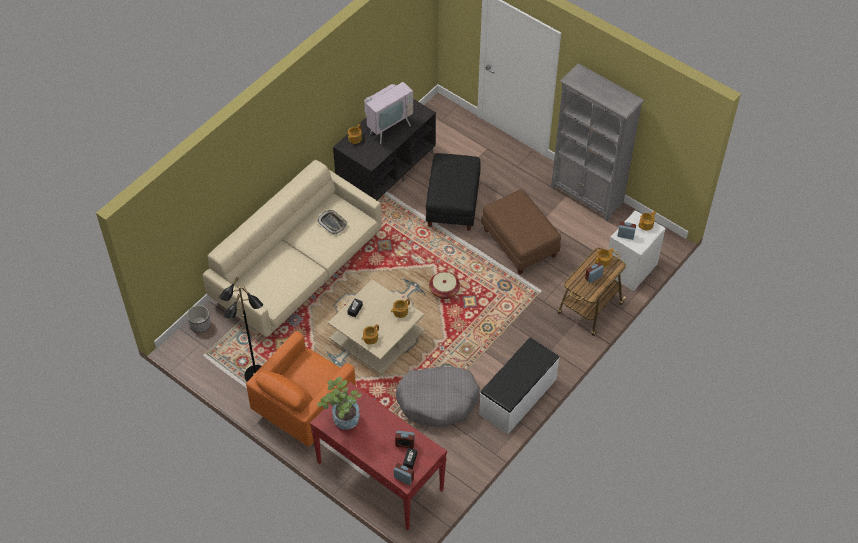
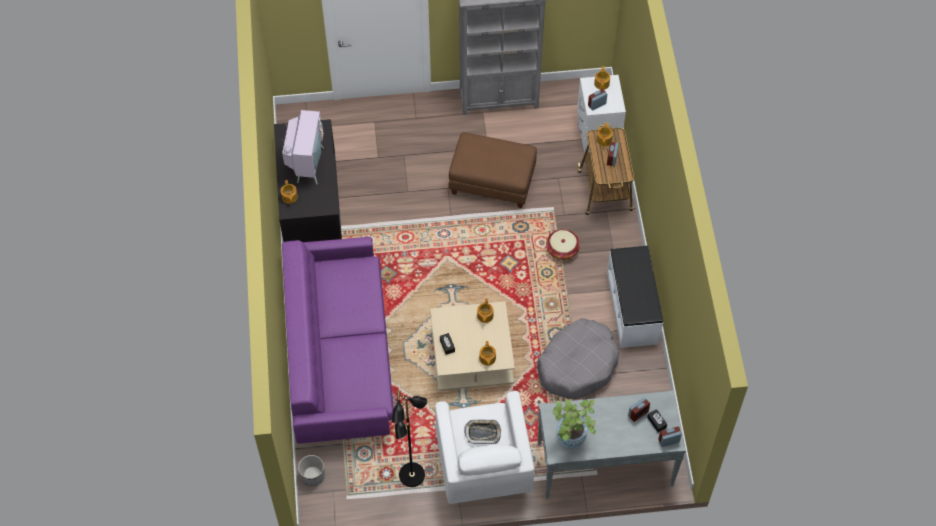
camera: 45 degrees left, 5 degrees up
(298, 270) = (340, 356): beige sofa -> purple sofa
(305, 407) = (482, 464): orange armchair -> white armchair
(332, 223) = (345, 288): tray -> tray (482, 432)
(379, 476) = (604, 465): red console table -> grey console table
(444, 290) = (479, 271): basket -> basket (562, 250)
(452, 203) = (400, 192): black ottoman -> none

